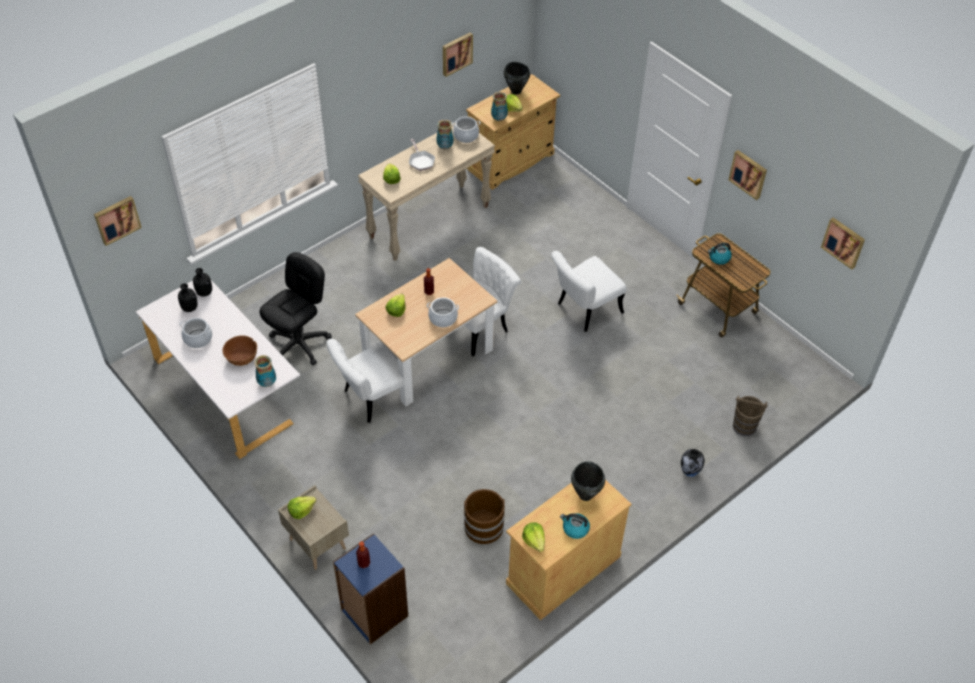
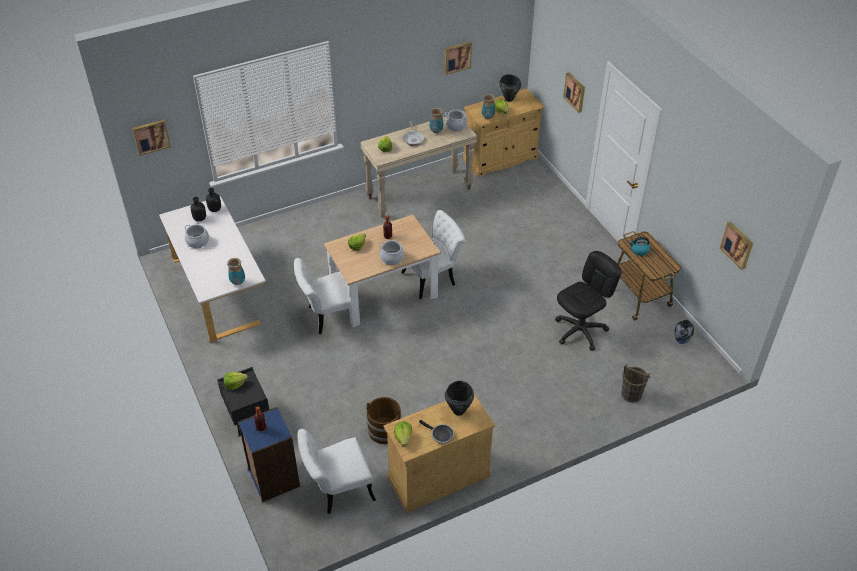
camera: 15 degrees right, 5 degrees down
(242, 358) = (225, 261): brown bowl -> none
(299, 344) = (286, 266): black office chair -> black office chair (580, 331)
(316, 544) = (247, 417): beige nightstand -> black nightstand
(575, 529) = (440, 435): kettle -> frying pan
(584, 311) = (523, 280): white chair -> white chair (337, 490)
(690, 472) = (572, 421): vase -> vase (681, 341)
(748, 174) = (671, 180): picture -> picture (575, 92)

